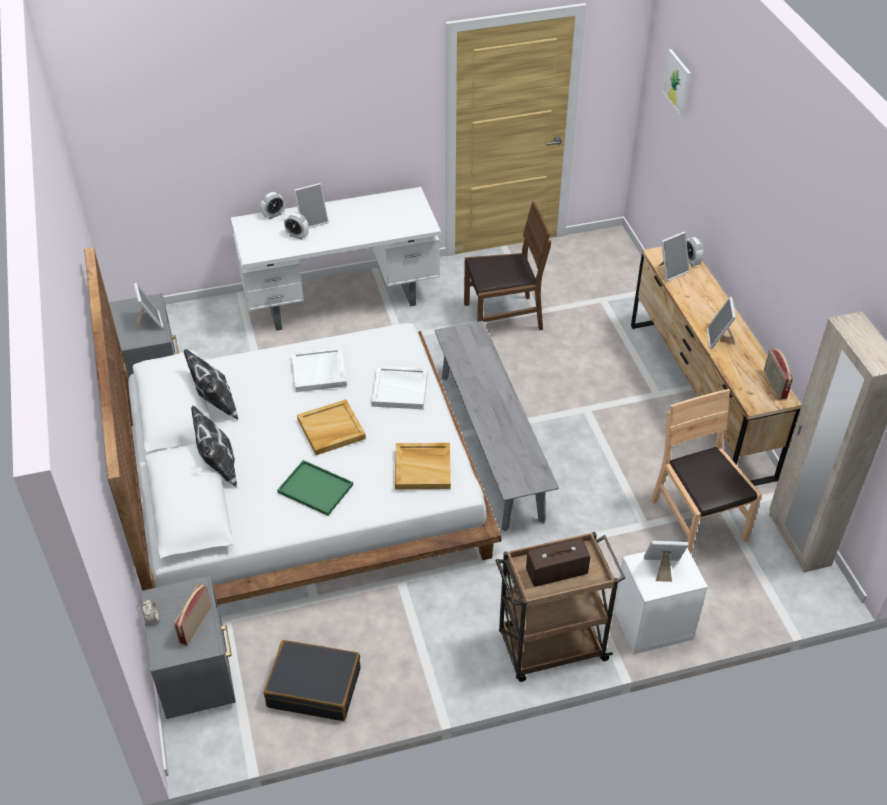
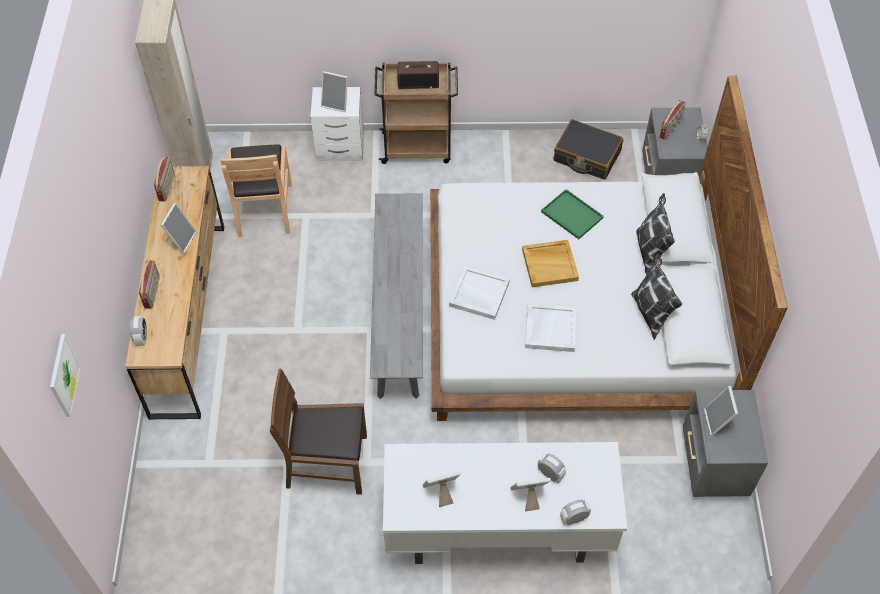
camera: 165 degrees left, 10 degrees up
(423, 467) = (481, 212): beige tray -> none
(671, 271) = (170, 329): picture frame -> picture frame (441, 492)
(710, 294) = (152, 292): none -> radio

